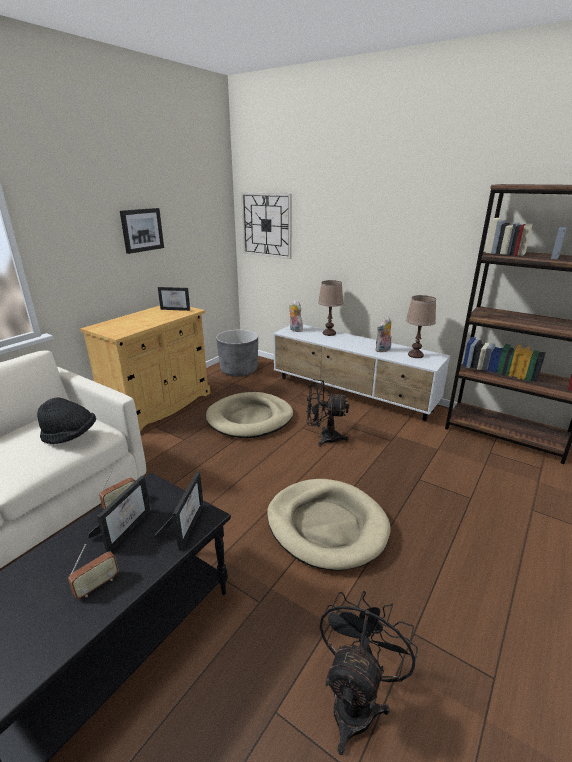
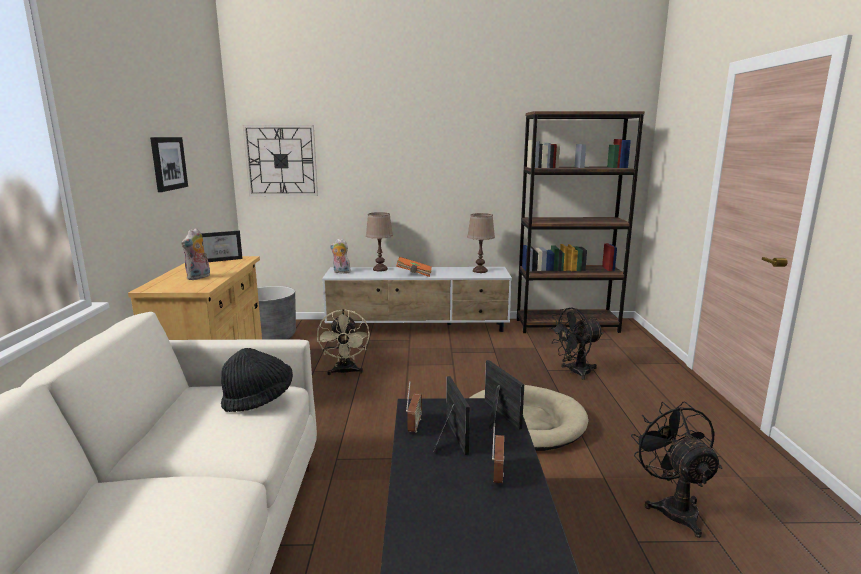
camera: 35 degrees left, 10 degrees down
(250, 418) = (345, 372): beige dog bed -> beige fan
(324, 437) = (437, 366): black fan -> black fan (574, 372)
(349, 345) = (414, 274): none -> orange book
(383, 350) = (449, 272): plush toy -> plush toy (199, 277)

